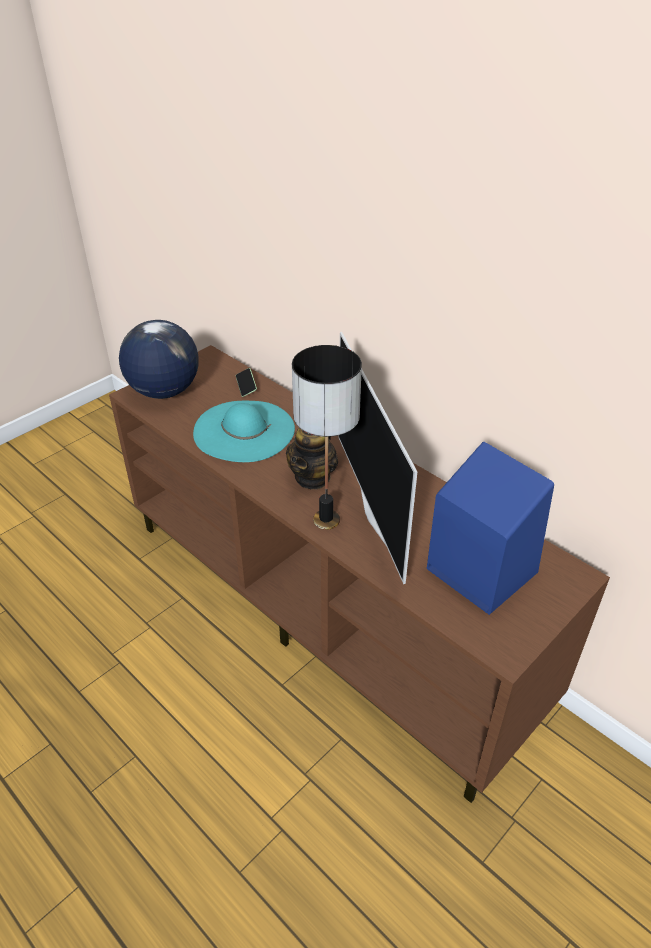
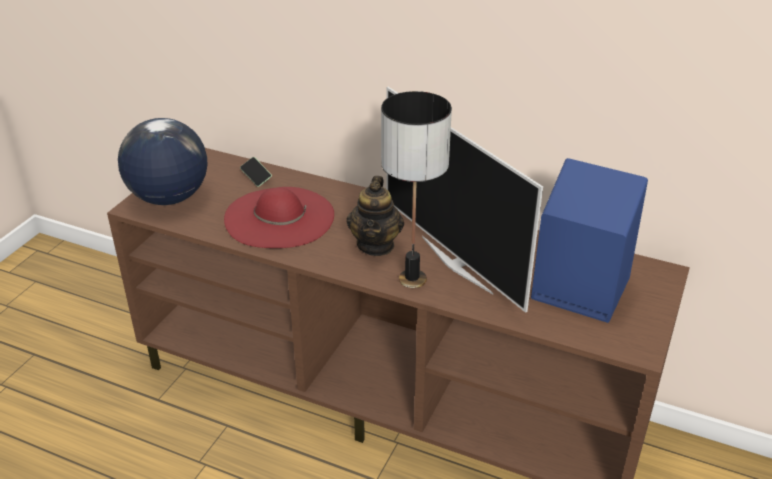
camera: 20 degrees left, 5 degrees down
(244, 430) = (279, 217): turquoise hat -> red hat

